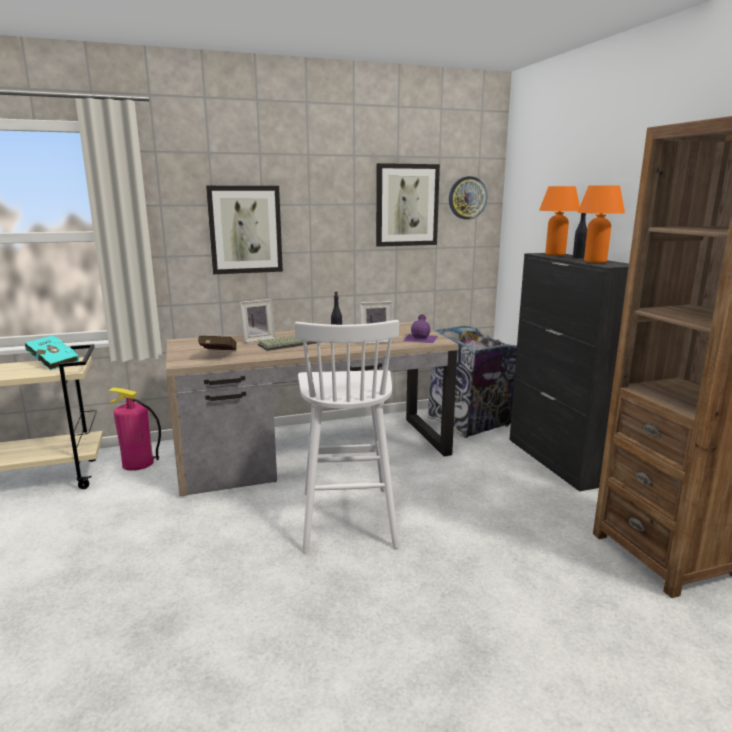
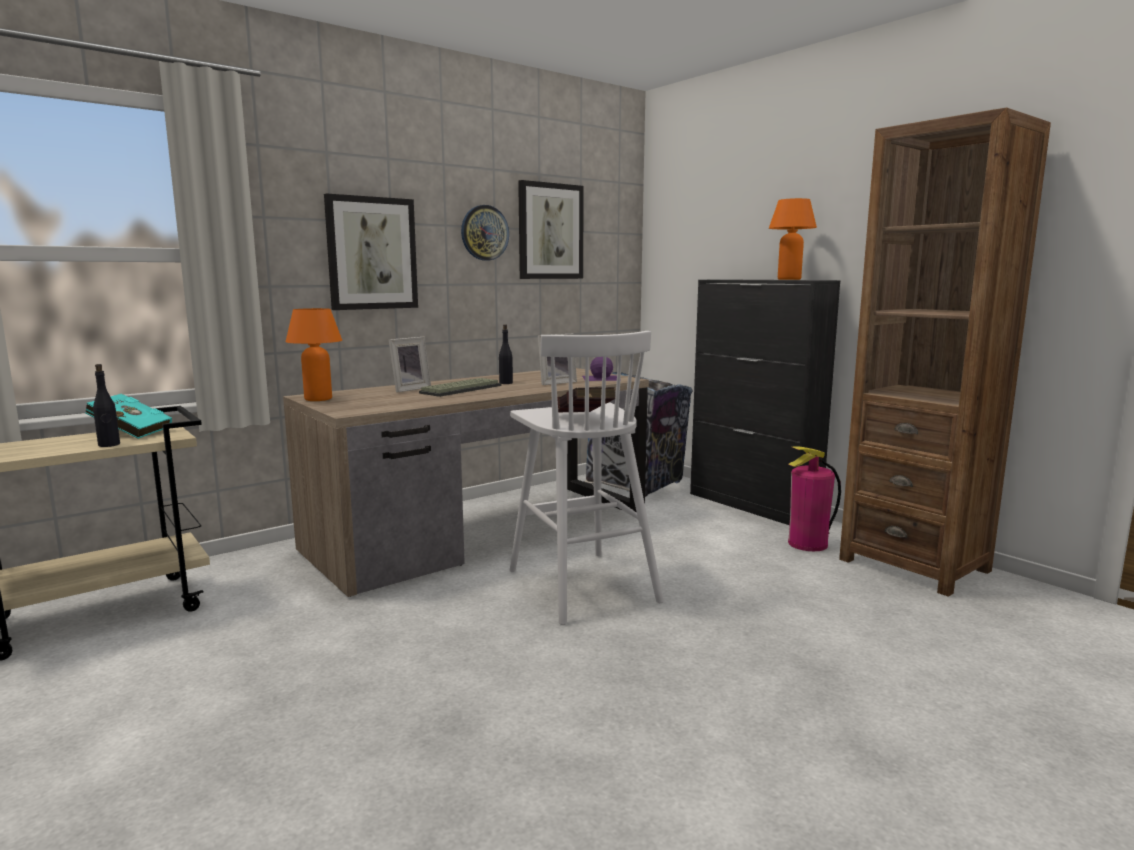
camera: 20 degrees left, 5 degrees down
(138, 463) = (249, 573): fire extinguisher -> fire extinguisher (808, 544)
(218, 356) = (384, 404): red book -> red book (583, 418)
(467, 198) = (609, 226): wall clock -> wall clock (484, 233)
(555, 254) = (732, 279): orange table lamp -> orange table lamp (318, 399)
(578, 257) = (762, 279): black bottle -> black bottle (109, 445)

